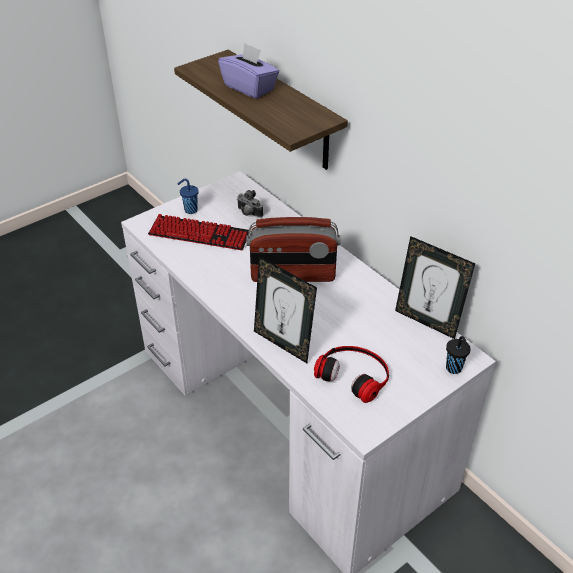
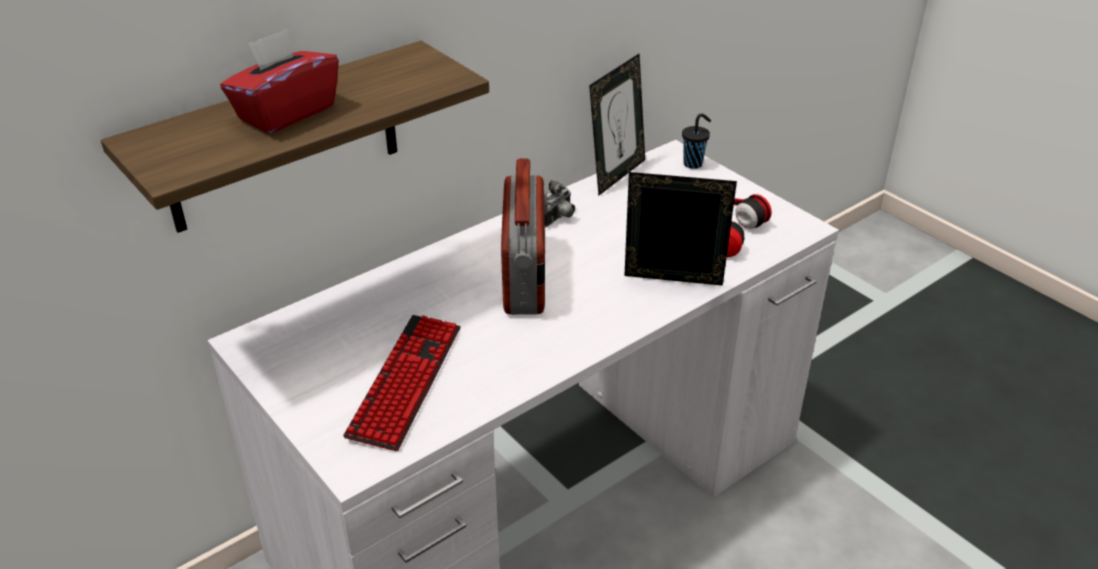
camera: 90 degrees left, 5 degrees down
(190, 210) = (326, 399): blue cup -> none
(248, 213) = (354, 324): camera -> camera (558, 219)
(249, 87) = (286, 113): purple tissue box -> red tissue box
(283, 343) = (672, 285): picture frame -> picture frame turned 120 degrees counterclockwise

